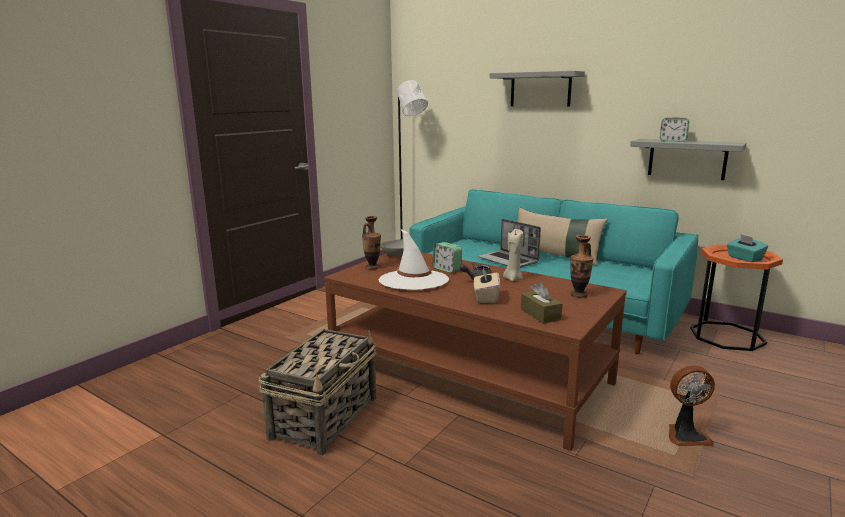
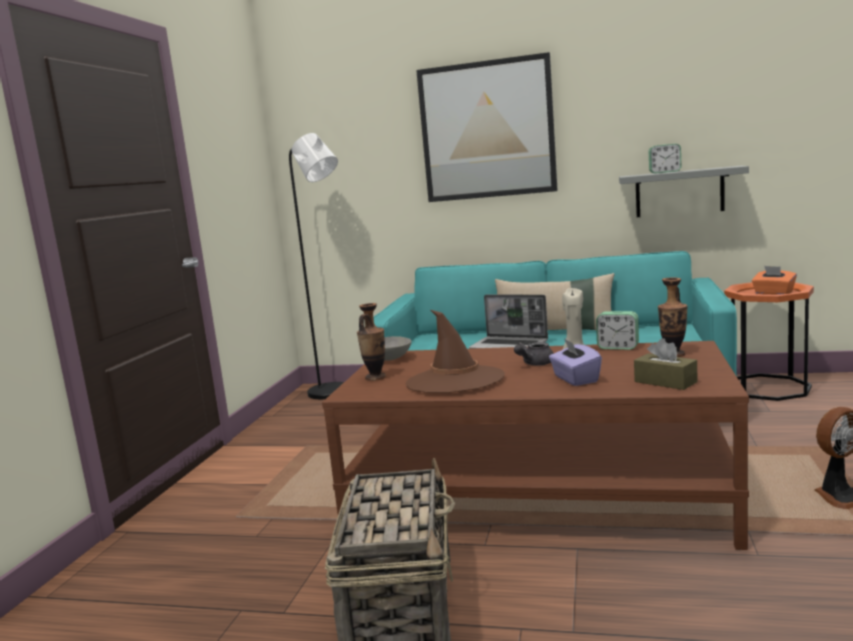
camera: 20 degrees left, 5 degrees down
(413, 280) = (455, 380): white hat -> brown hat
(447, 269) = (478, 361): alarm clock -> alarm clock (618, 347)
(486, 297) = (575, 379): beige tissue box -> purple tissue box
(540, 89) = (487, 130): grey shelf -> picture
(744, 258) = (773, 293): turquoise tissue box -> orange tissue box

